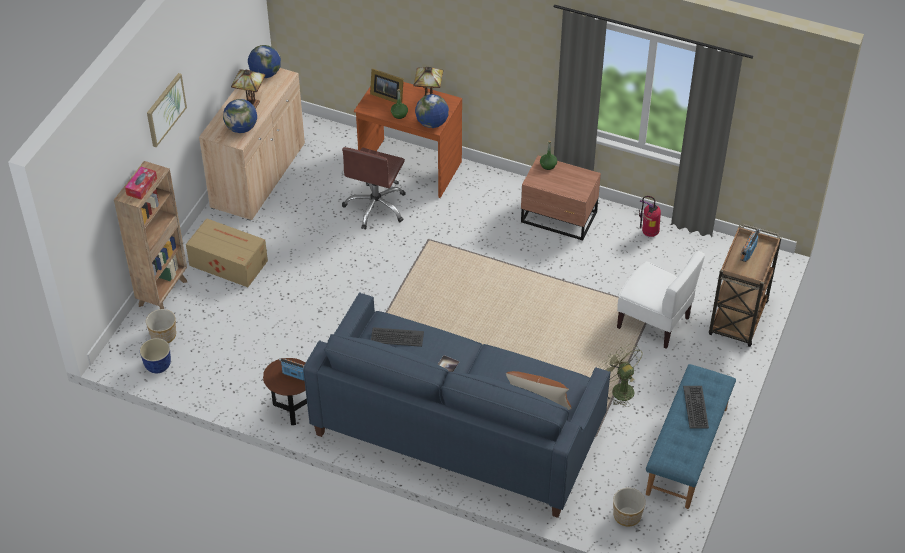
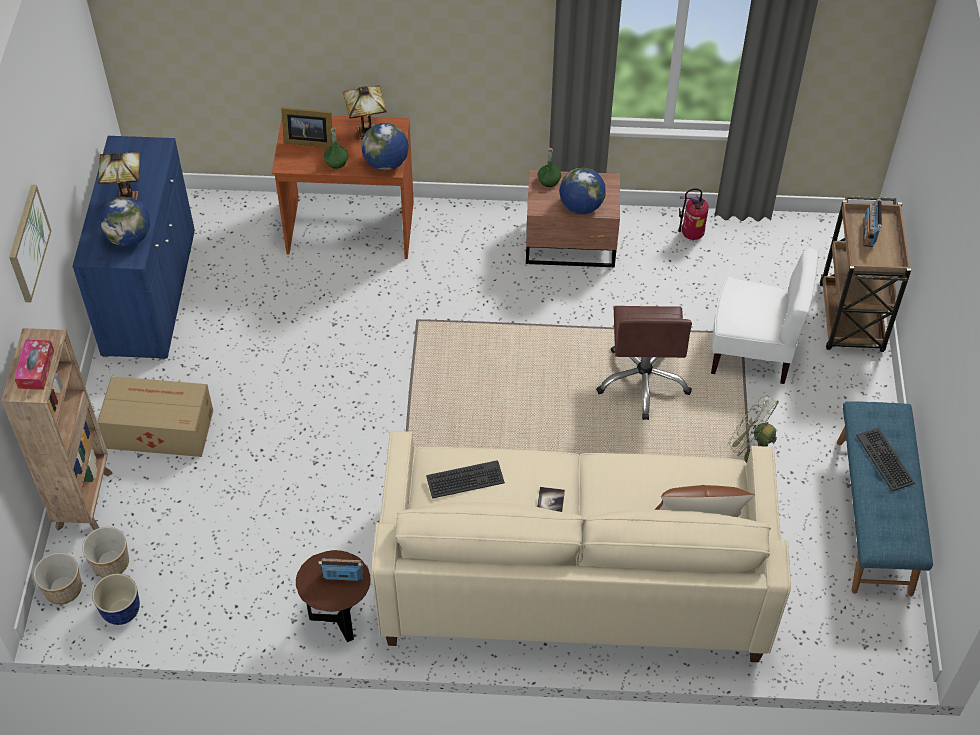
camera: 20 degrees left, 5 degrees up
(258, 176) = (150, 293): beige cabinet -> blue cabinet
(265, 74) = (129, 151): globe -> globe (581, 206)
(376, 207) = (328, 294): brown office chair -> brown office chair (643, 381)
(458, 430) = (574, 578): blue sofa -> beige sofa
(627, 515) = (843, 629): planter -> planter (63, 588)

